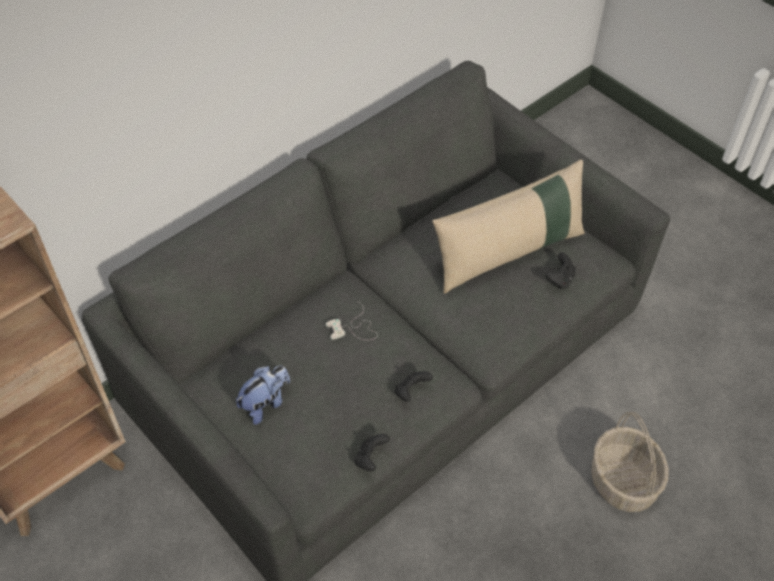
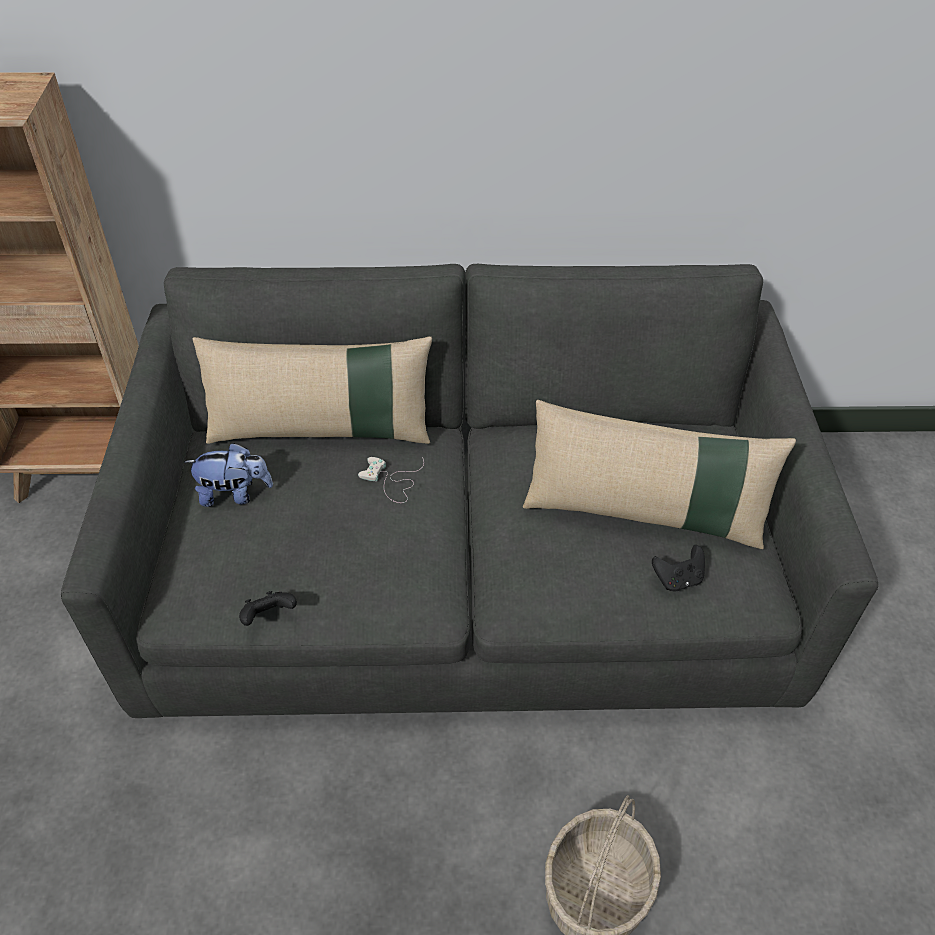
camera: 40 degrees right, 5 degrees down
(272, 326) = (322, 430): none -> beige pillow
(411, 392) = (381, 581): black game controller -> none

